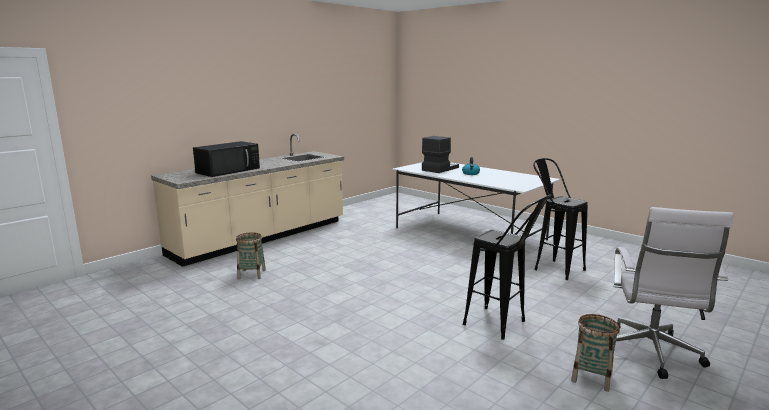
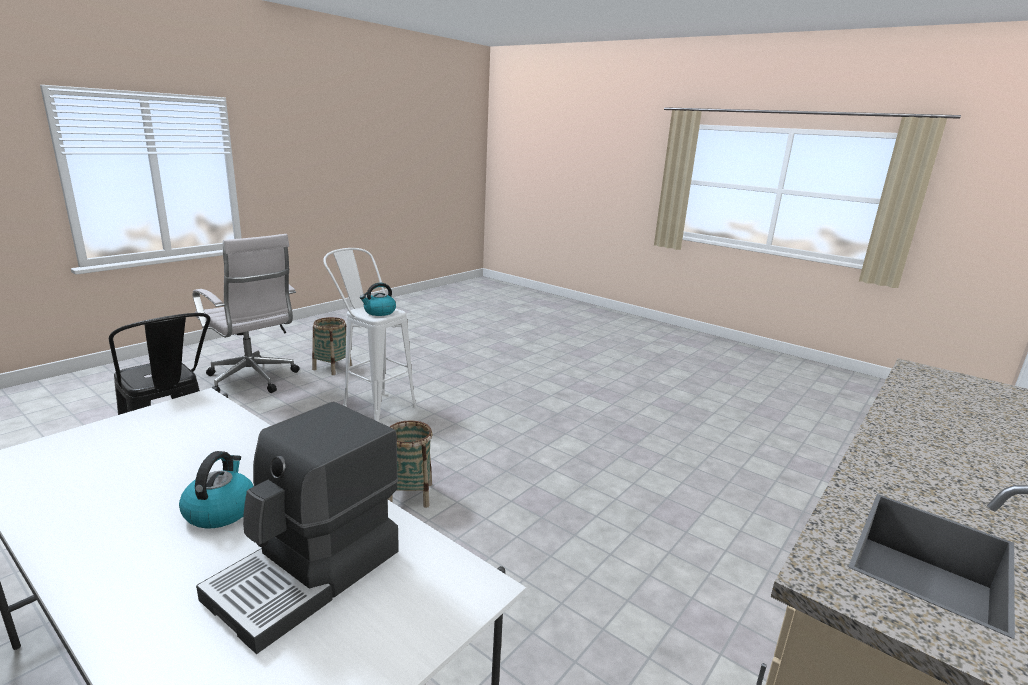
camera: 175 degrees right, 5 degrees up
(229, 170) = (940, 416): black microwave -> none
(251, 274) = (734, 489): basket -> basket (409, 495)
(496, 236) = (379, 312): none -> kettle
(503, 326) = (372, 405): black stool -> white stool
(651, 354) = (253, 380): white office chair -> white office chair turned 120 degrees clockwise

